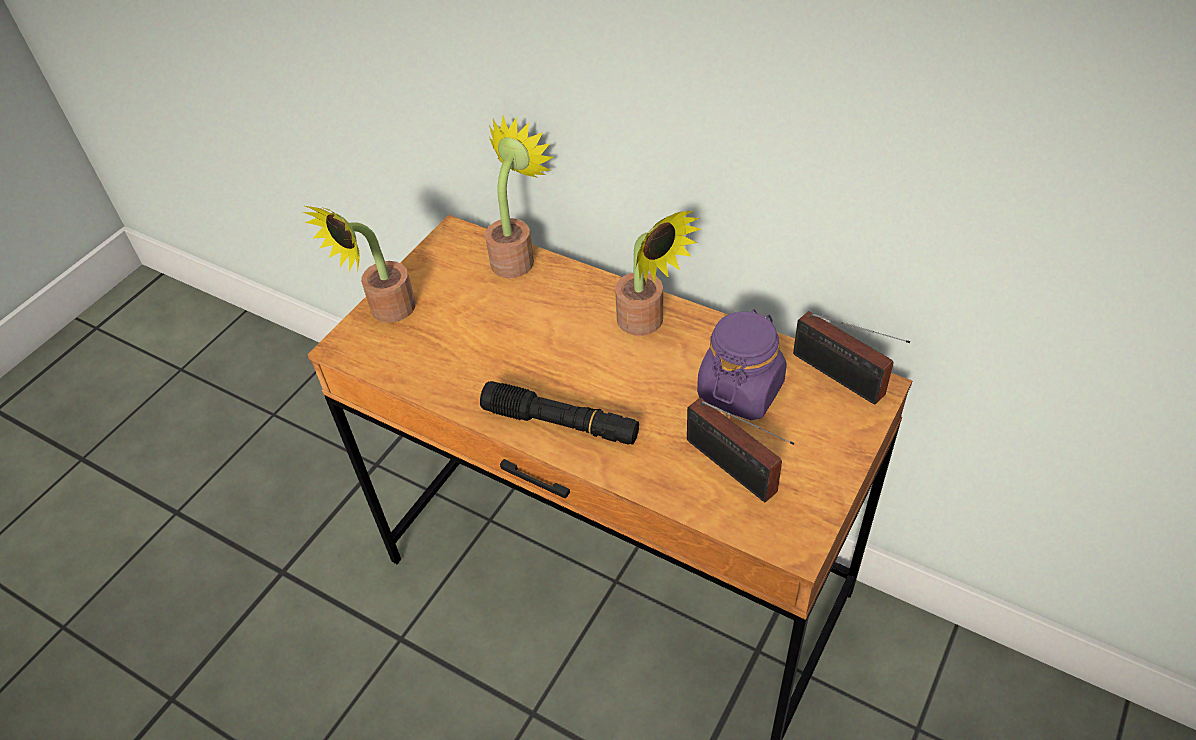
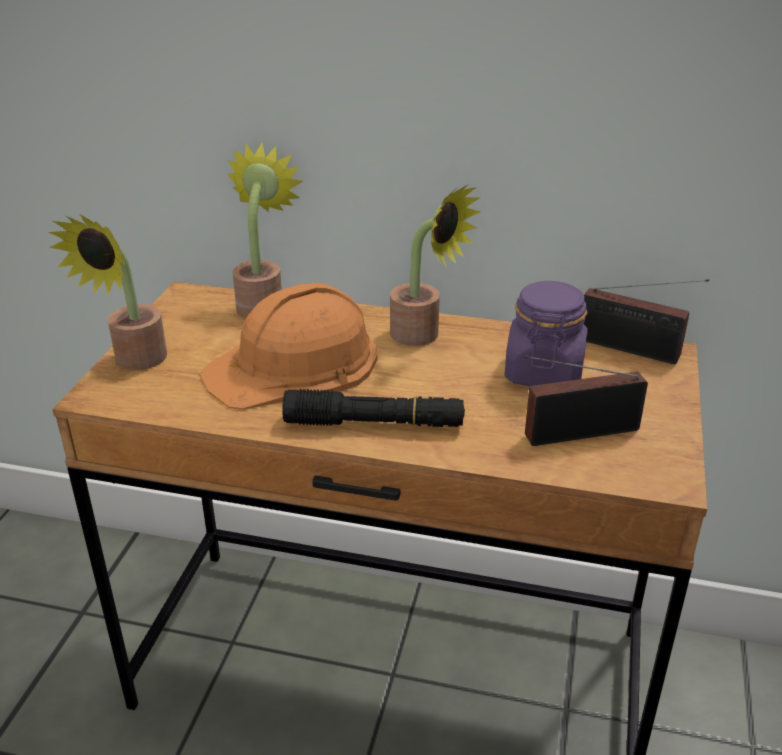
camera: 20 degrees left, 15 degrees down
(518, 339) = (294, 364): none -> orange hard hat
(734, 470) = (575, 433): radio -> radio turned 135 degrees clockwise

